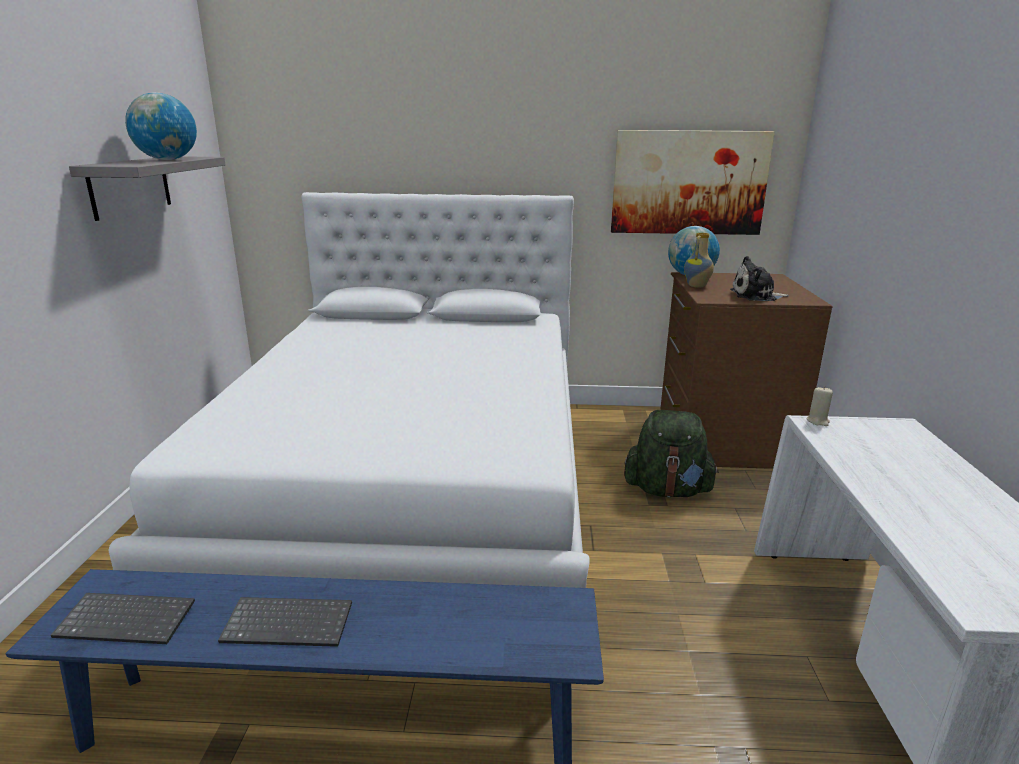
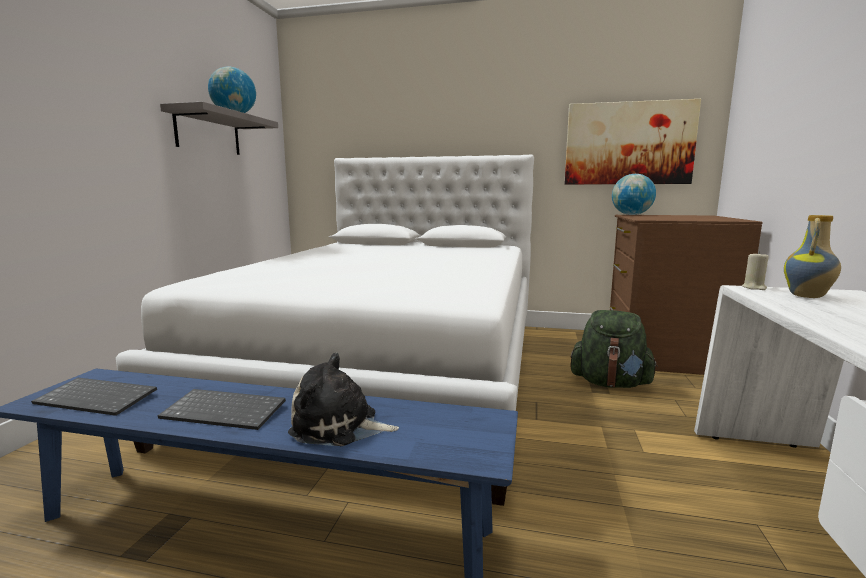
camera: 10 degrees right, 10 degrees down
(697, 286) = (636, 216): vase -> vase (808, 296)
(756, 296) = (689, 219): plush toy -> plush toy (339, 426)

